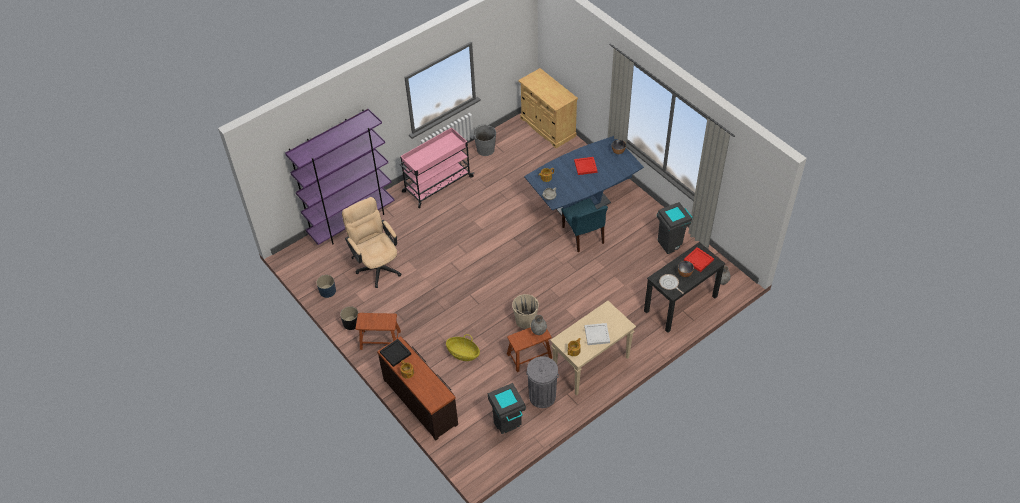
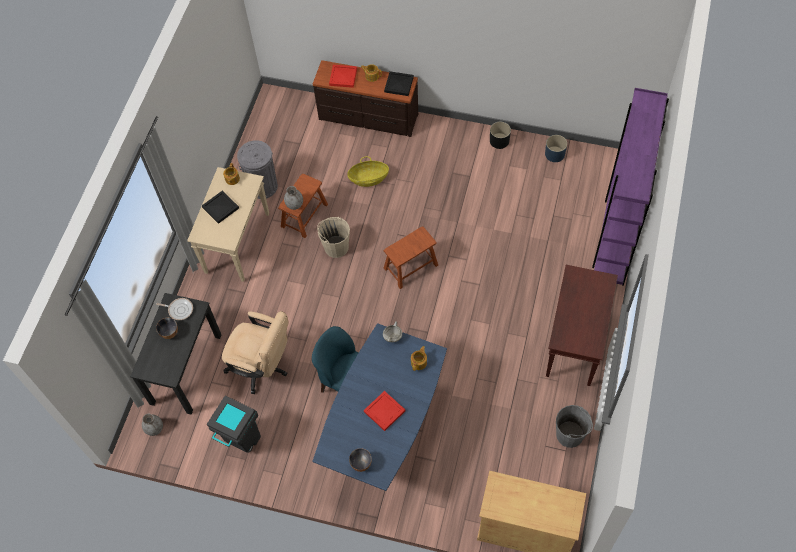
camera: 145 degrees right, 10 degrees up
(377, 265) = (537, 208): beige office chair -> beige office chair (262, 367)
(380, 339) = (457, 143): brown stool -> brown stool (411, 266)
(437, 184) = (575, 343): pink cart -> brown console table
(508, 427) = (273, 143): grey trash can -> none
(596, 334) = (221, 208): white tray -> black tray
(698, 260) = (163, 360): red tray -> red tray (343, 76)

